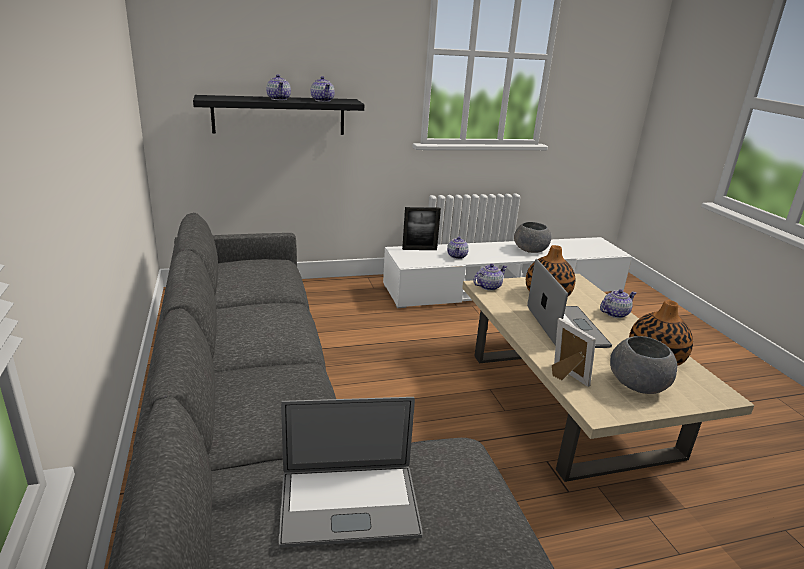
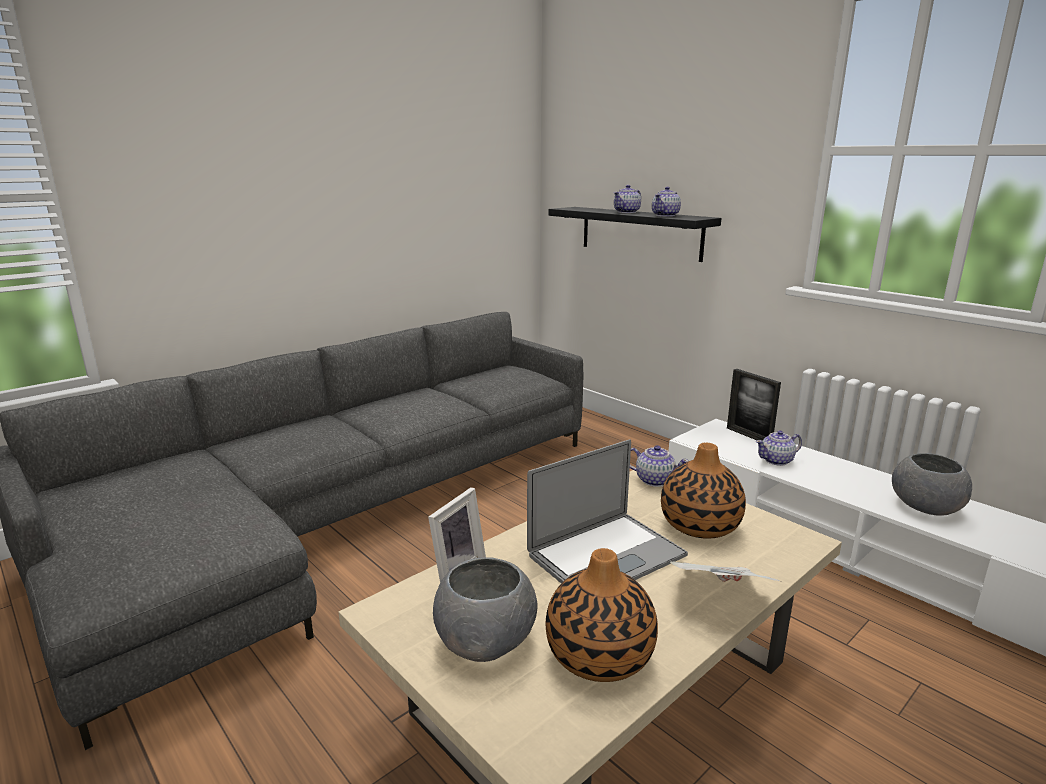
camera: 65 degrees right, 5 degrees down
(349, 504) = (160, 498): laptop -> none
(614, 313) = (722, 595): teapot -> newspaper

